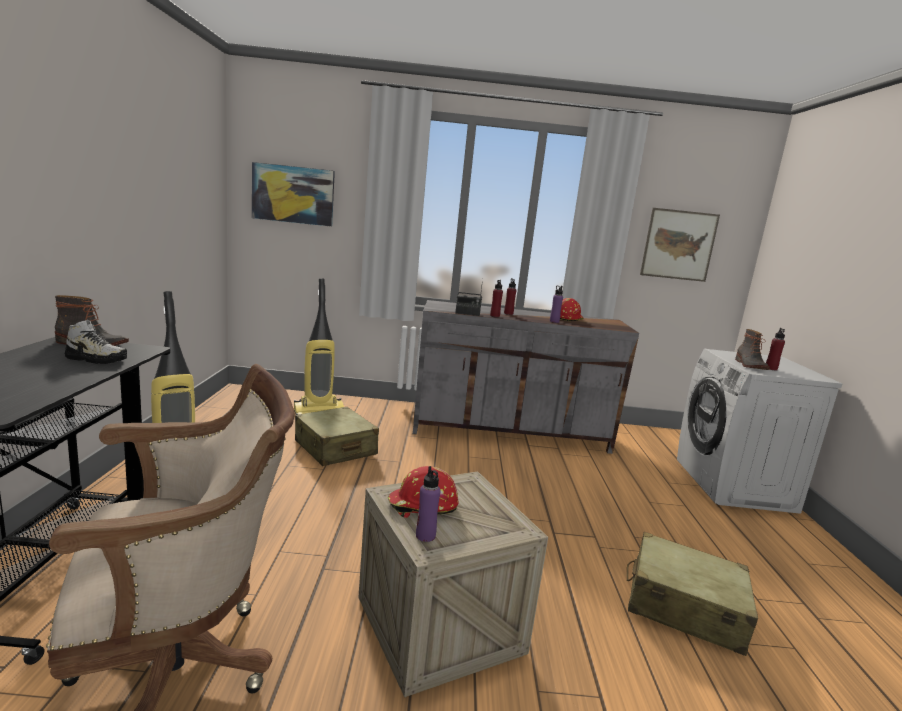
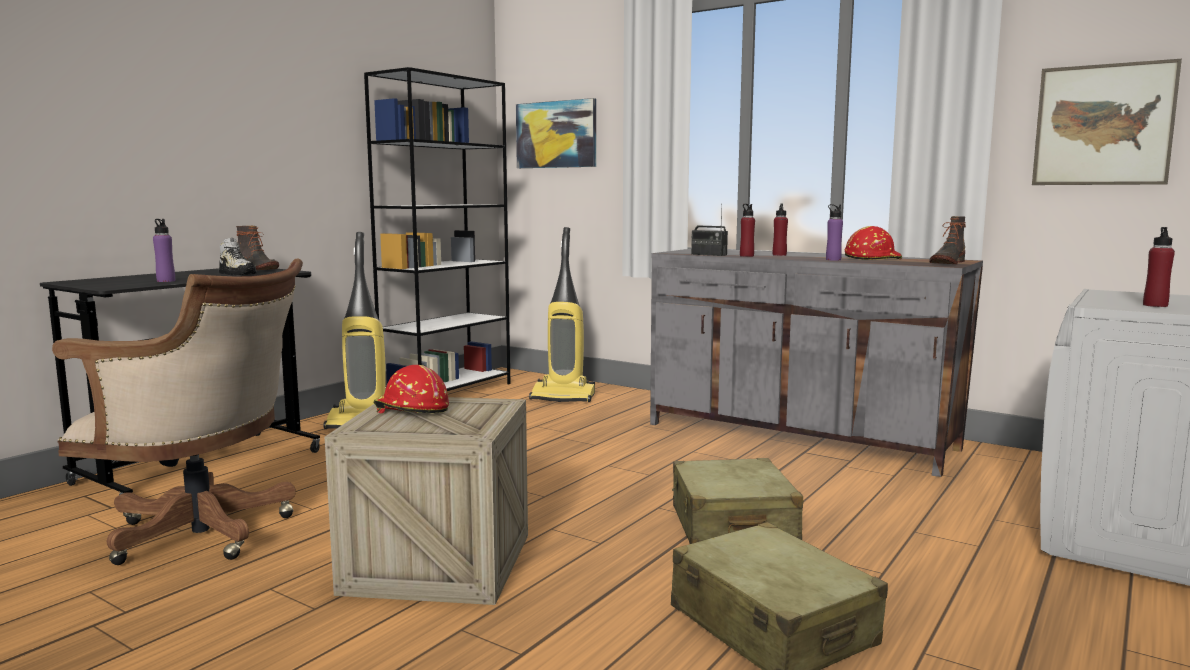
camera: 35 degrees right, 5 degrees down
(214, 418) = (447, 392): none -> white bookcase
(335, 448) = (536, 426): beige suitcase -> beige suitcase (732, 527)
(425, 536) = (372, 424): purple bottle -> purple bottle (166, 281)
(749, 365) = (1110, 301): boot -> boot (947, 262)

